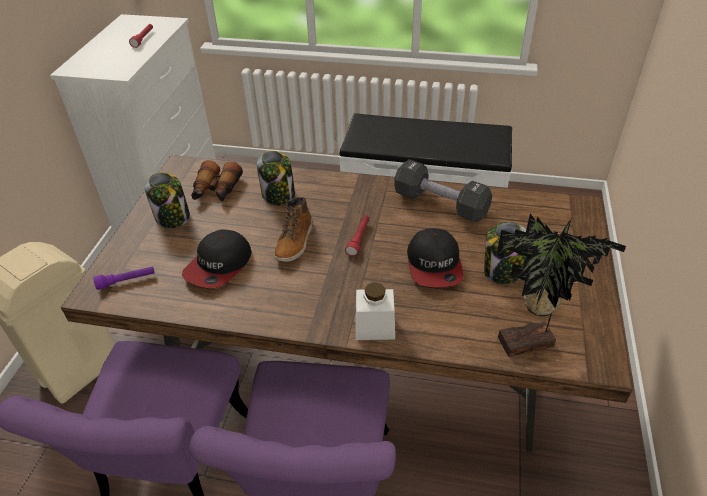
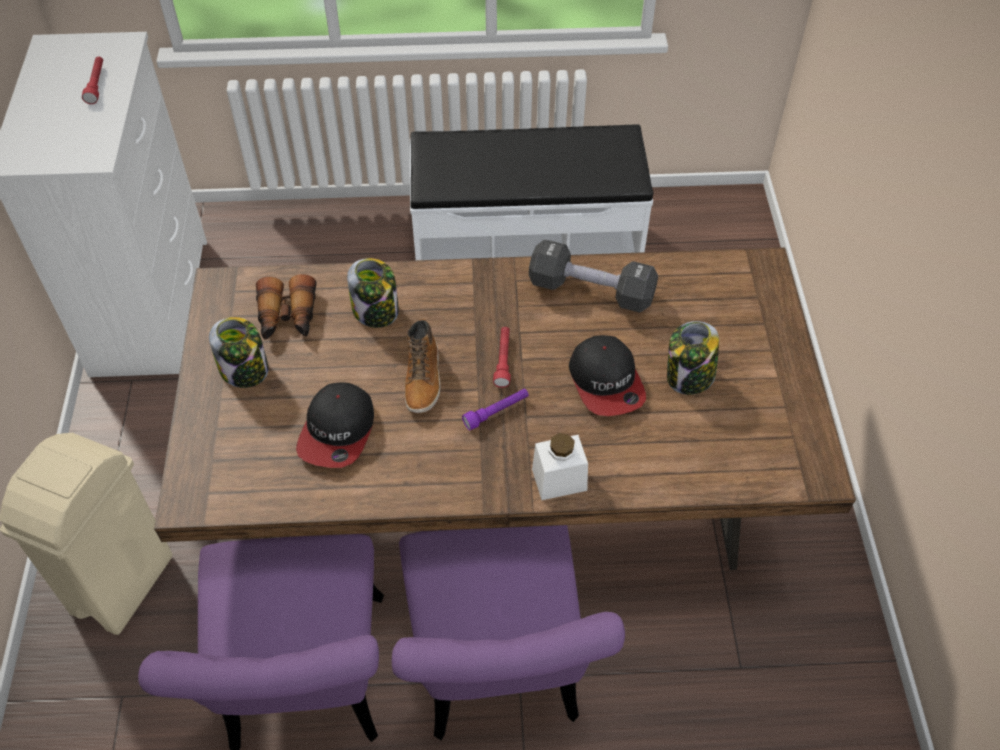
camera: 15 degrees left, 10 degrees up
(126, 281) = (225, 476): purple flashlight -> purple flashlight (496, 412)
(528, 345) = (737, 468): potted plant -> none

